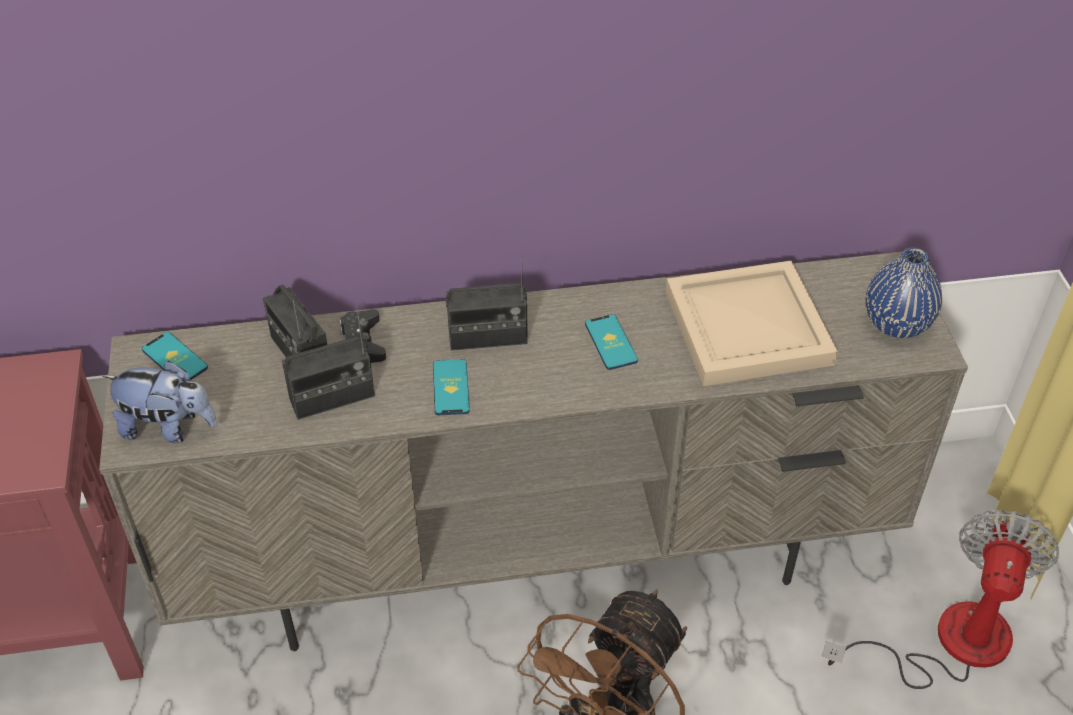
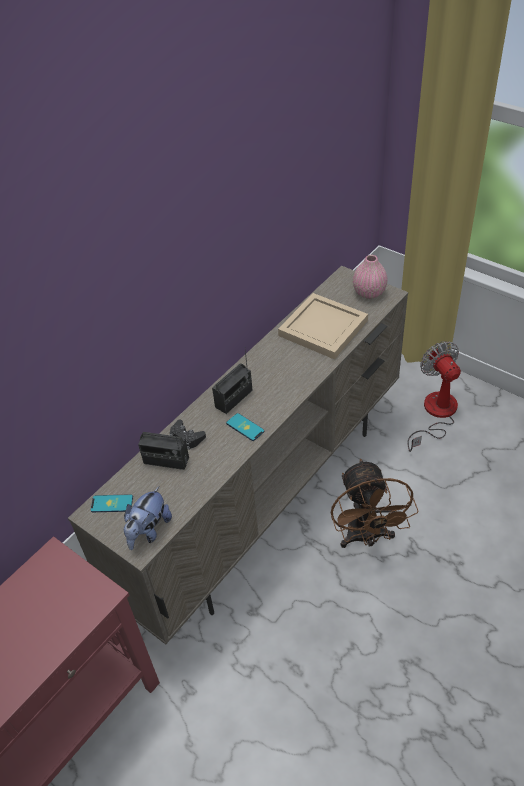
camera: 40 degrees left, 0 degrees up
(168, 427) = (148, 531): plush toy -> plush toy turned 150 degrees clockwise
(332, 398) = (203, 466): radio -> none
(611, 342) = (282, 367): phone -> none
(896, 323) = (369, 292): blue vase -> pink vase

